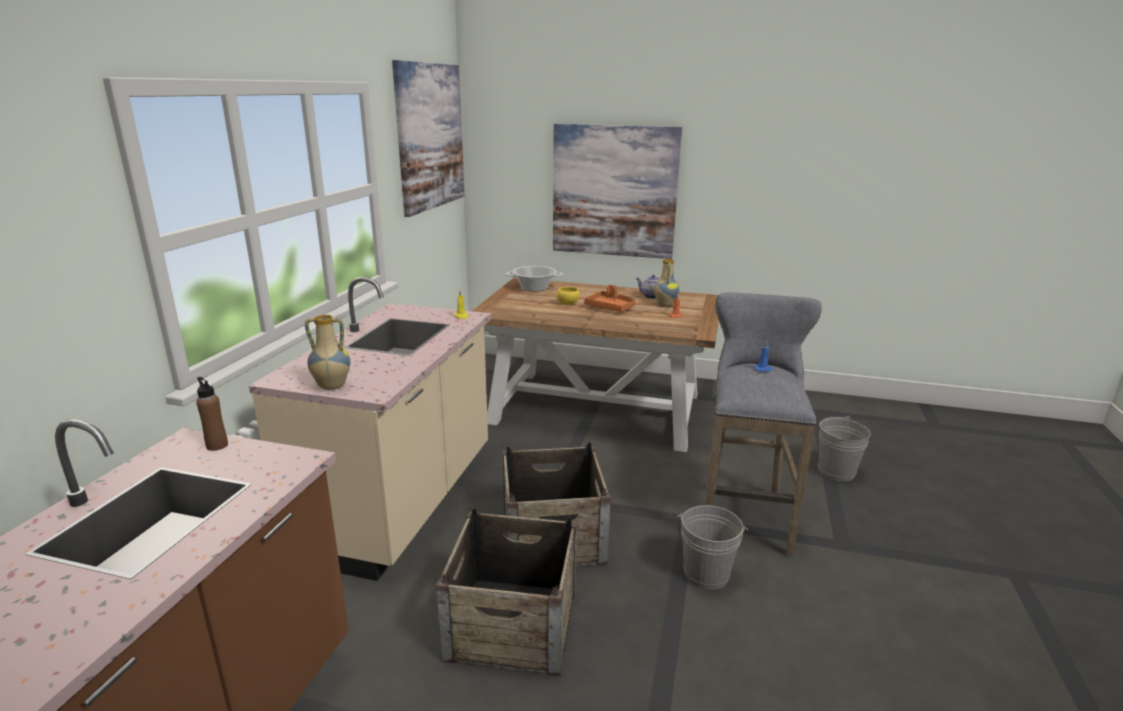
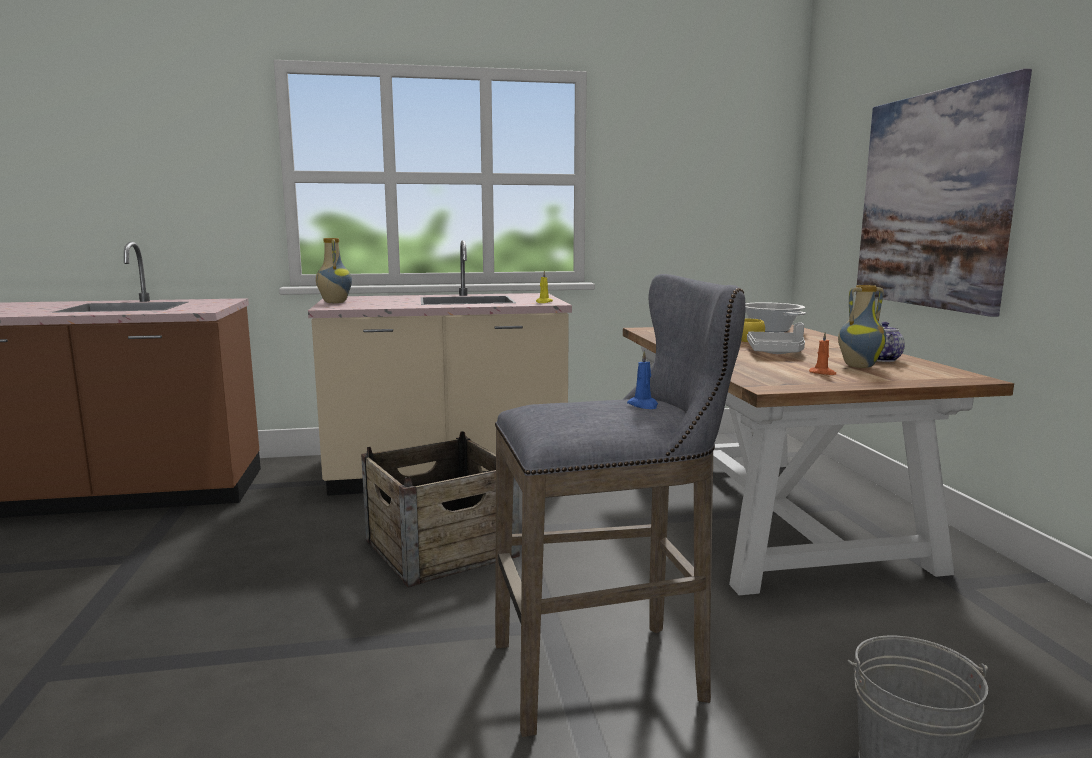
camera: 65 degrees right, 10 degrees down
(217, 445) = (221, 302): brown bottle -> none
(430, 137) = (715, 138): picture -> none
(512, 623) = (287, 559): crate -> none
(610, 308) = (776, 352): orange tray -> grey tray
(706, 573) = (427, 658): grey bucket -> none

